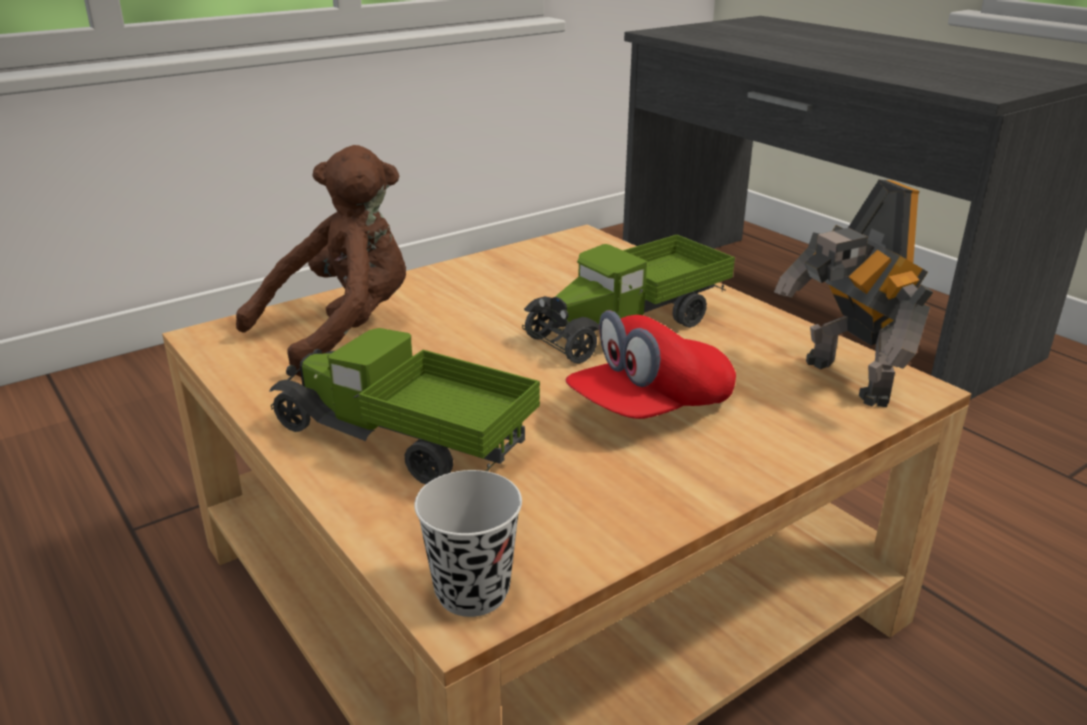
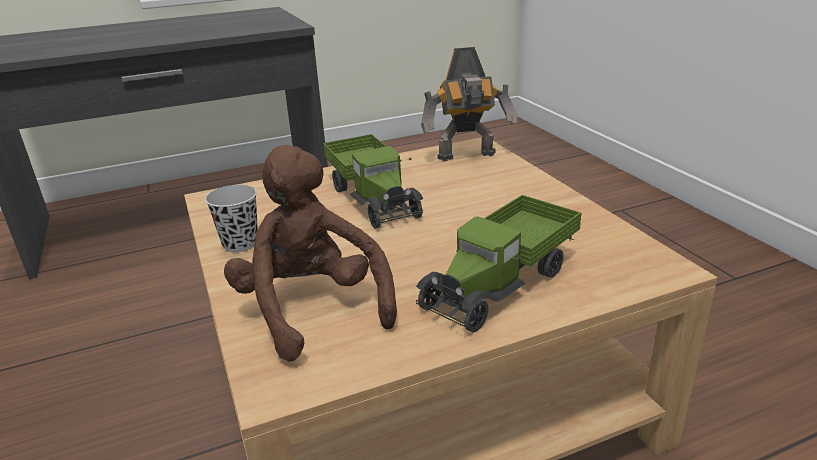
camera: 75 degrees left, 0 degrees up
(472, 592) = (656, 265): black cup -> black cup (240, 244)
(650, 408) = (480, 203): red cap -> none

